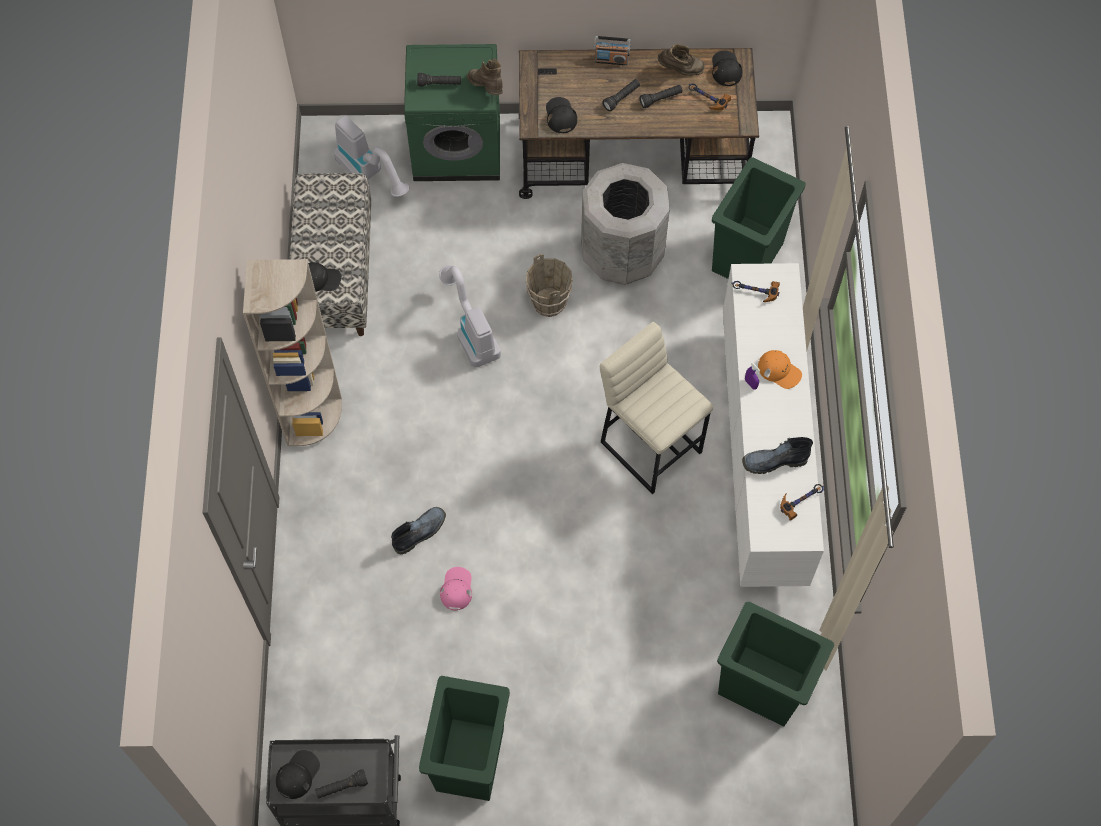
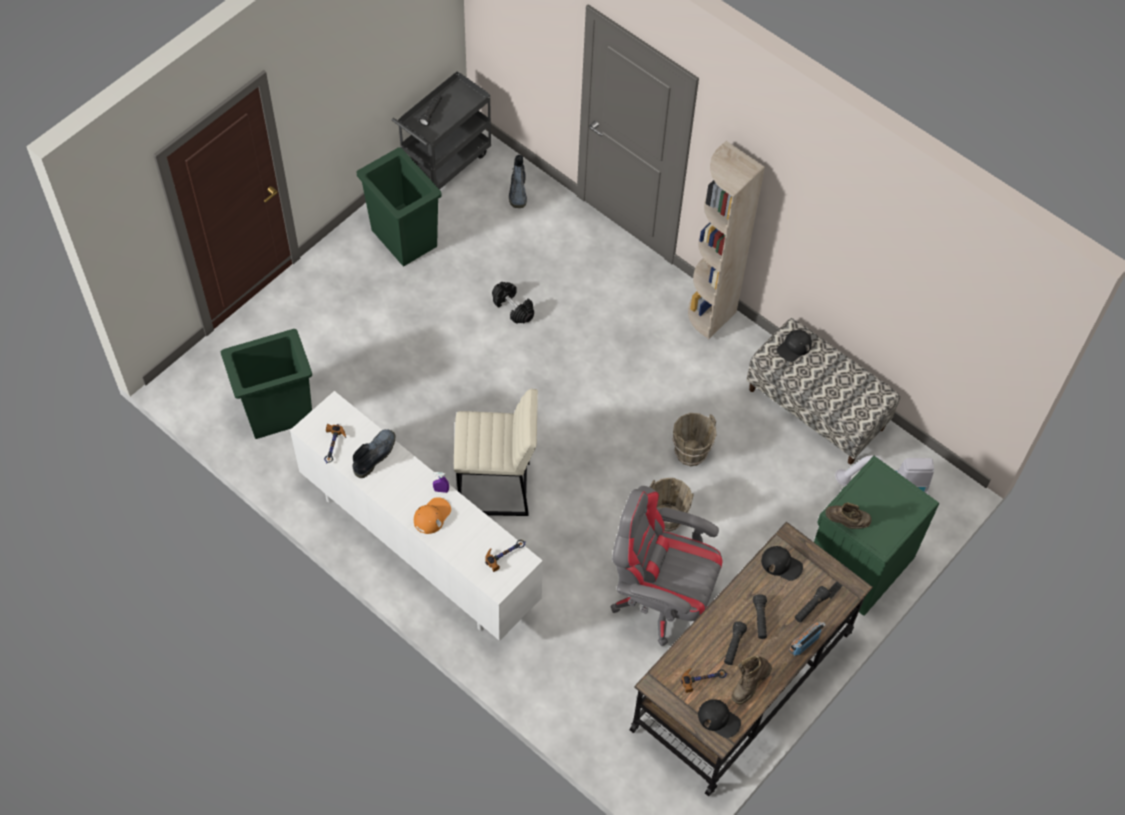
camera: 130 degrees right, 5 degrees down
(298, 774) = (460, 100): black cap -> none
(420, 531) = (571, 317): boot -> boot (518, 192)
(439, 84) = (879, 496): black flashlight -> black flashlight (810, 607)
(456, 589) = (513, 308): pink cap -> black dumbbell
(470, 331) = (690, 453): vacuum cleaner -> brown bucket
(622, 254) = (662, 598): grey trash can -> grey office chair
(748, 257) = (577, 682): green trash can -> none
(779, 370) = (432, 516): orange cap -> orange cap turned 135 degrees clockwise

